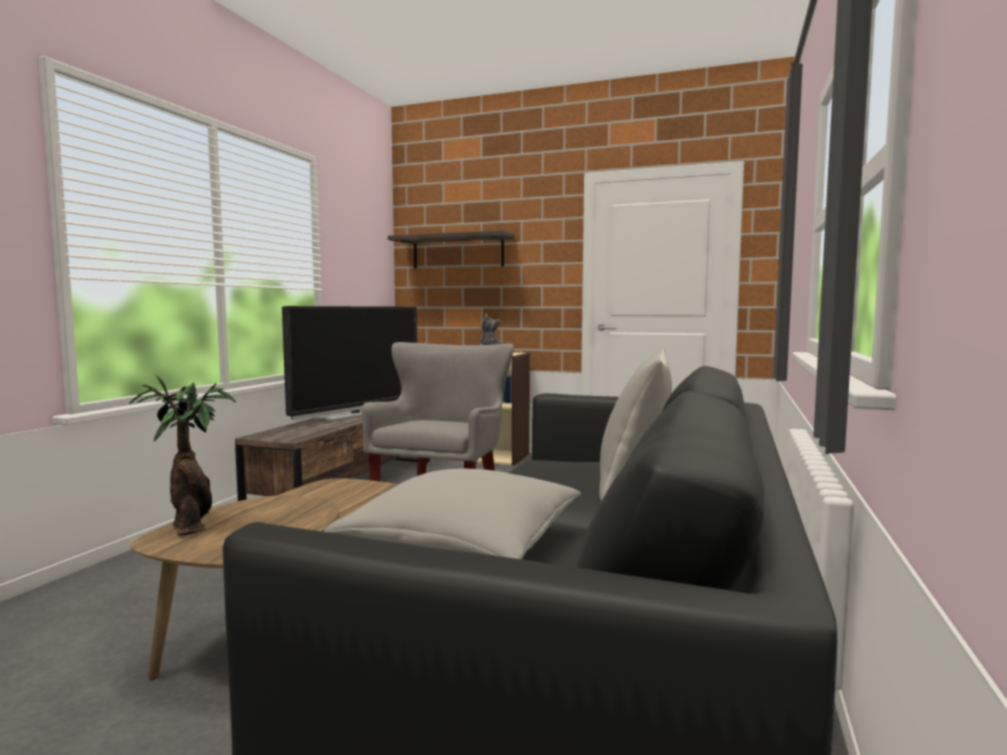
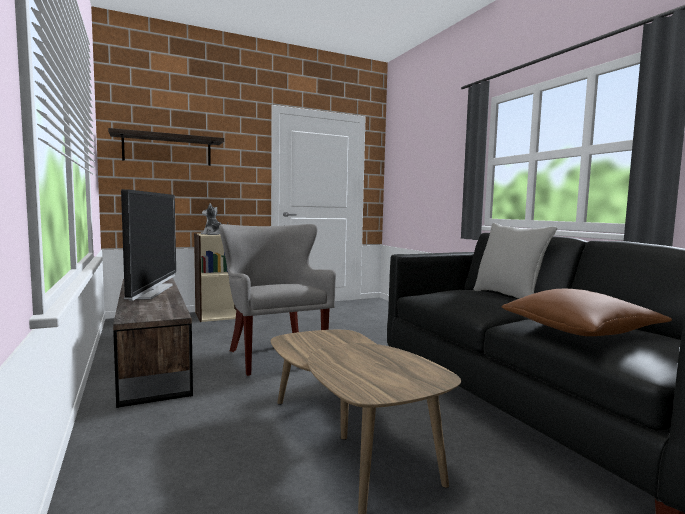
camera: 45 degrees left, 0 degrees up
(192, 526) = (350, 380): potted plant -> none
(463, 548) = (580, 330): grey pillow -> brown pillow

